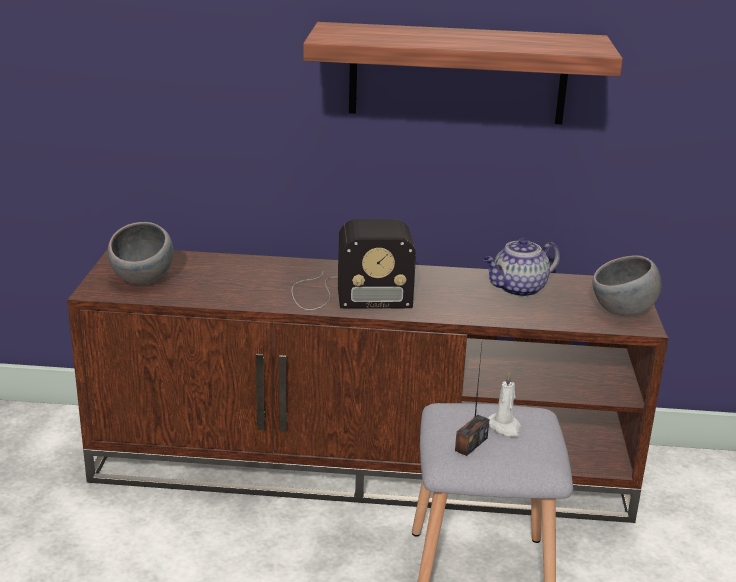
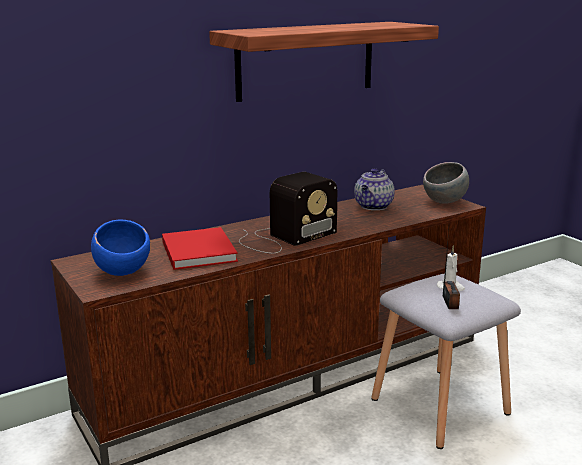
camera: 35 degrees left, 5 degrees down
(143, 280) = (123, 272): grey bowl -> blue bowl
(242, 280) = (198, 250): none -> red book

